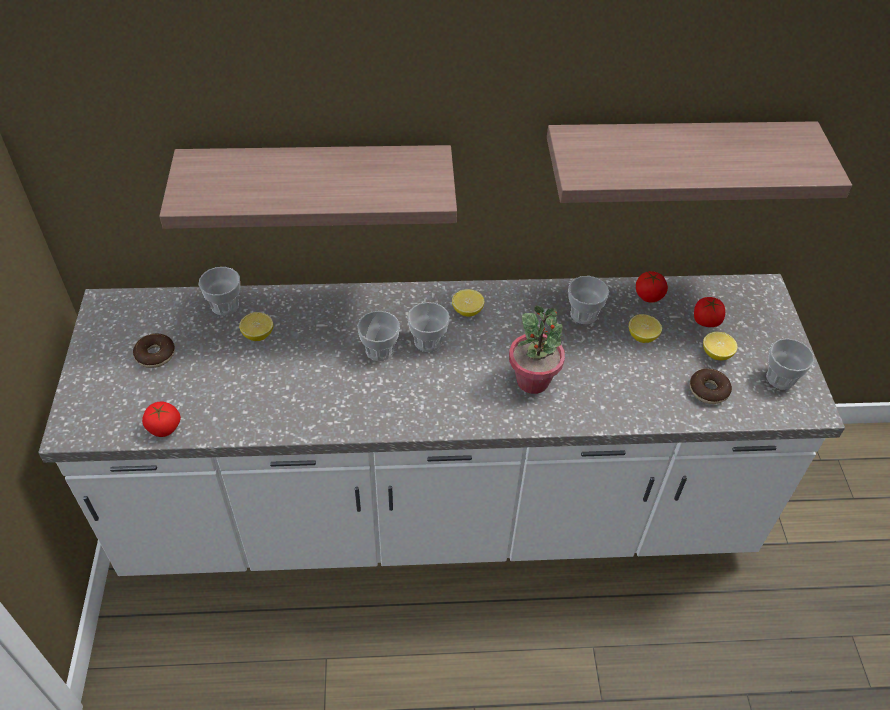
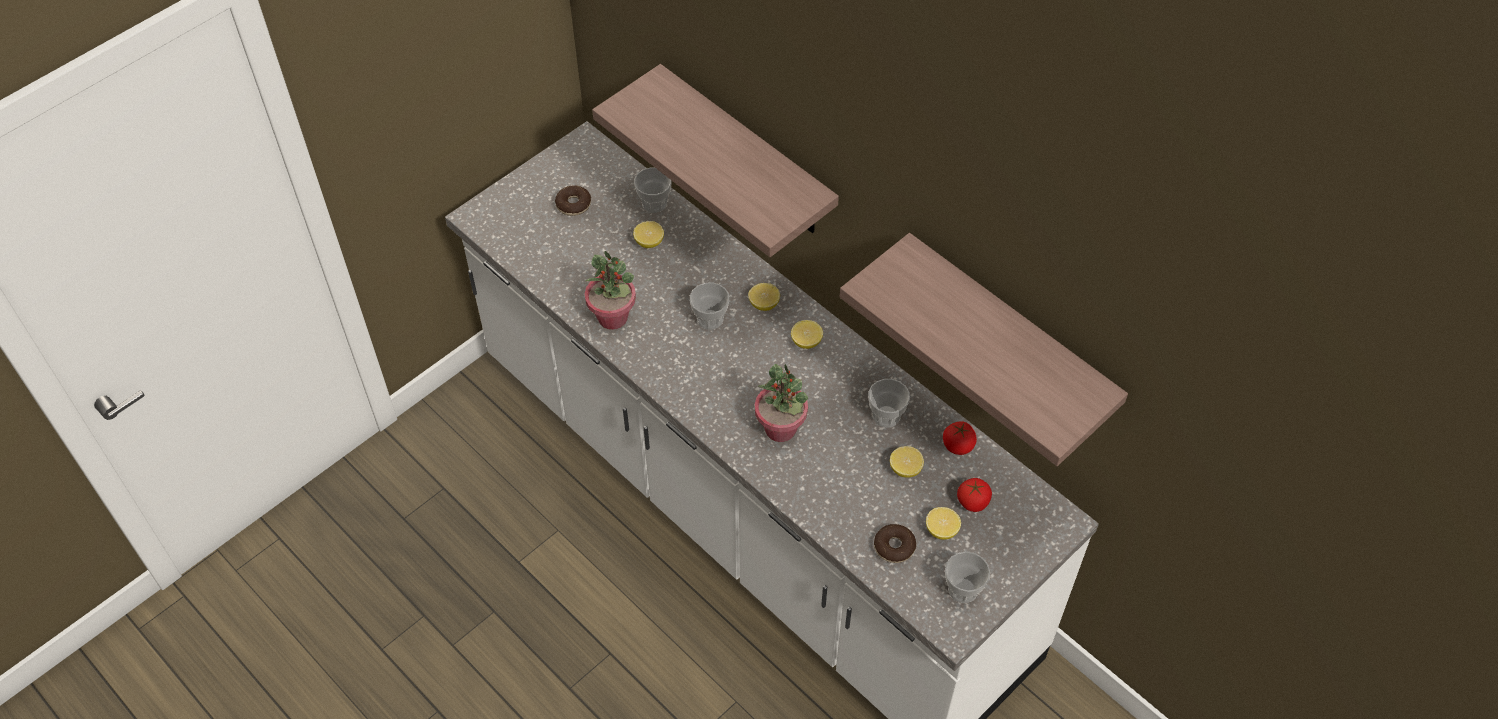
camera: 50 degrees right, 5 degrees up
(164, 428) = (523, 259): tomato -> none
(302, 409) = (613, 317): none -> potted plant
(404, 310) = (764, 304): none -> lemon
(428, 341) = (749, 340): cup -> none

